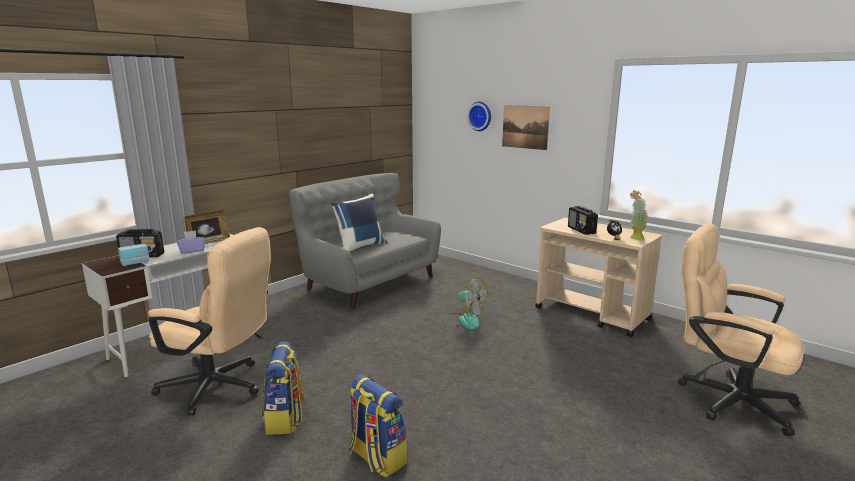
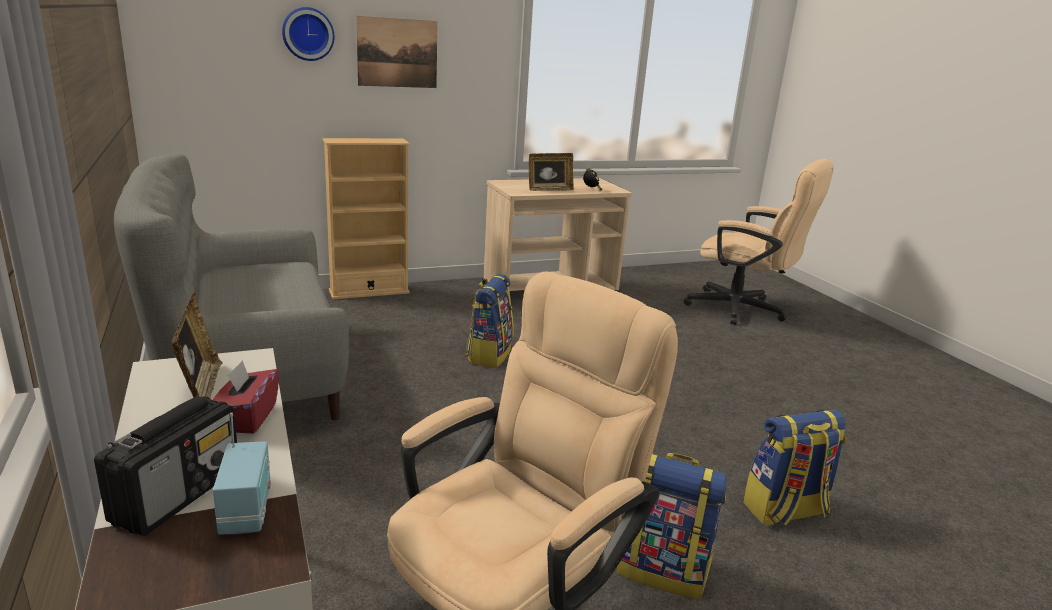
camera: 65 degrees left, 5 degrees up
(192, 250) = (247, 418): purple tissue box -> red tissue box
(360, 247) = (268, 306): blue pillow -> none
(463, 321) = (489, 354): fan -> backpack
(493, 273) = (369, 291): none -> beige bookcase
(581, 230) = (549, 189): radio -> picture frame
(635, 238) = (602, 186): potted plant -> none
(725, 398) = (744, 310): beige office chair -> beige office chair turned 120 degrees counterclockwise

